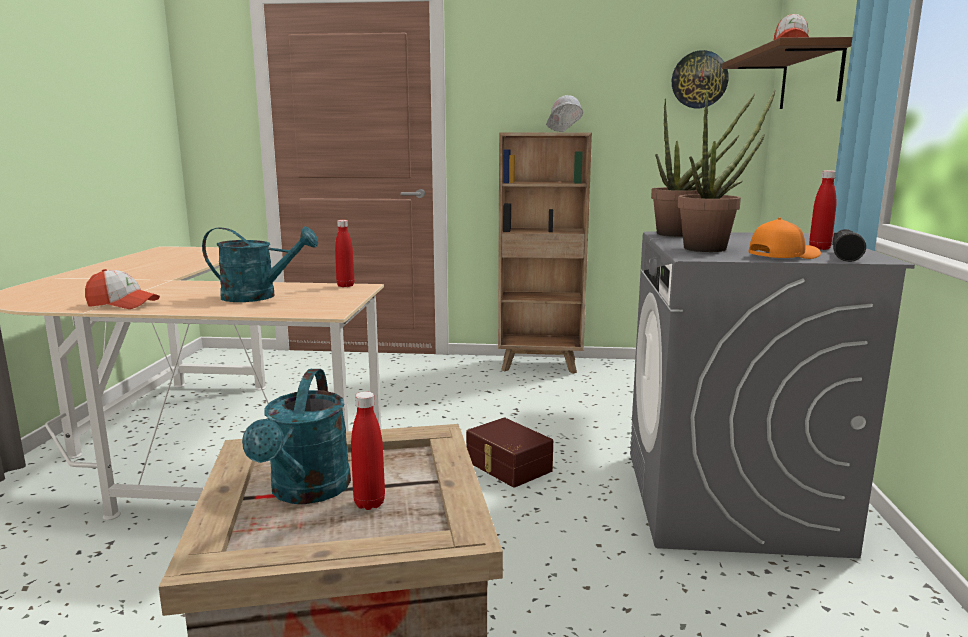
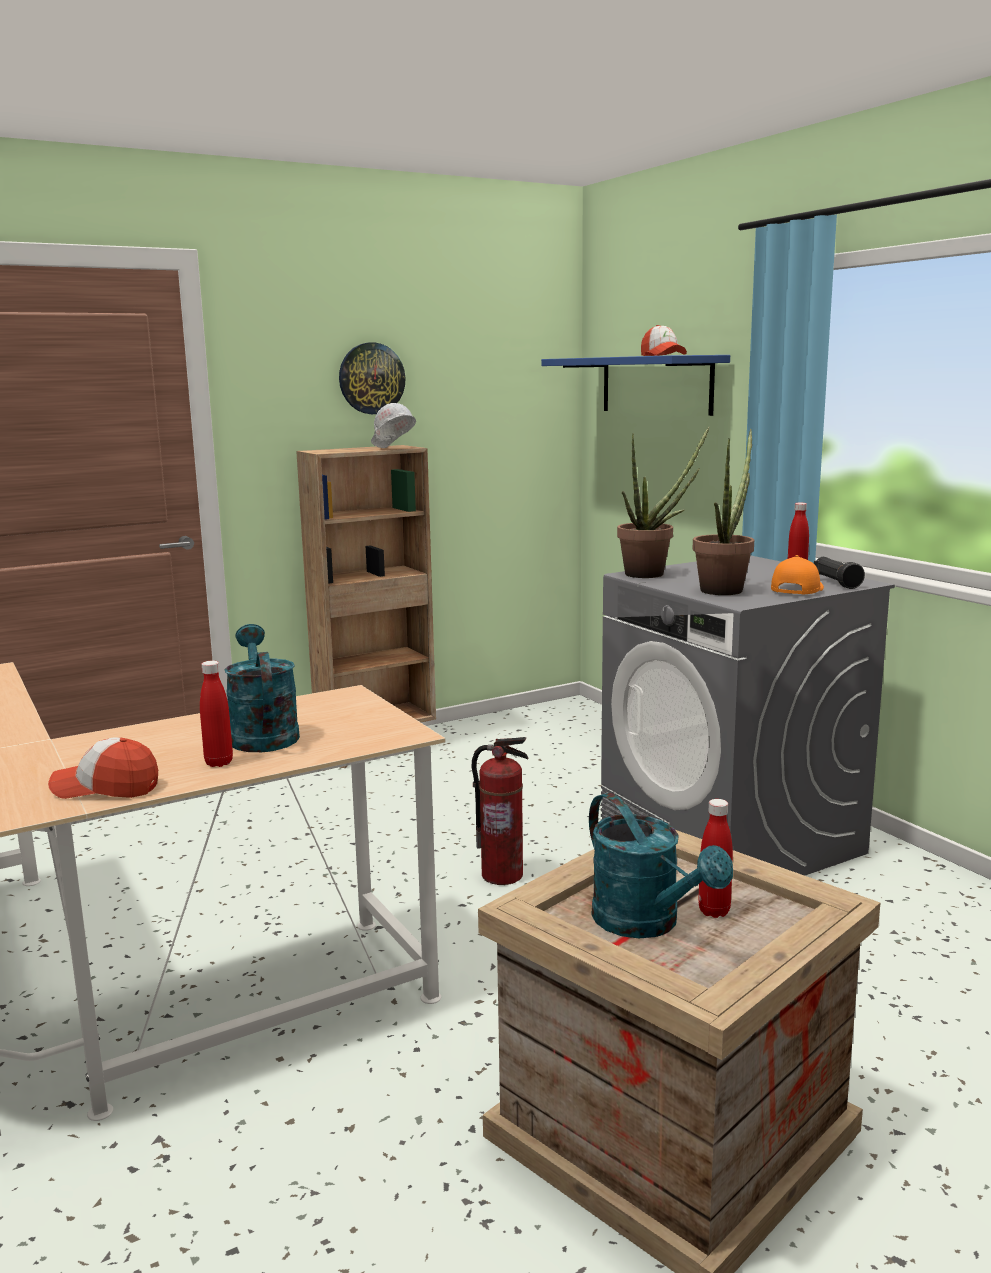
camera: 35 degrees left, 0 degrees up
(122, 304) = (106, 788): cap -> cap turned 150 degrees counterclockwise
(259, 296) = (262, 734): turquoise watering can -> turquoise watering can turned 75 degrees counterclockwise
(345, 285) = (325, 696): red bottle -> red bottle (219, 763)
(507, 466) = (503, 875): brown storage box -> fire extinguisher
(699, 79) = (512, 376): wall clock -> wall clock (371, 378)
(810, 78) = (656, 385): brown shelf -> blue shelf

